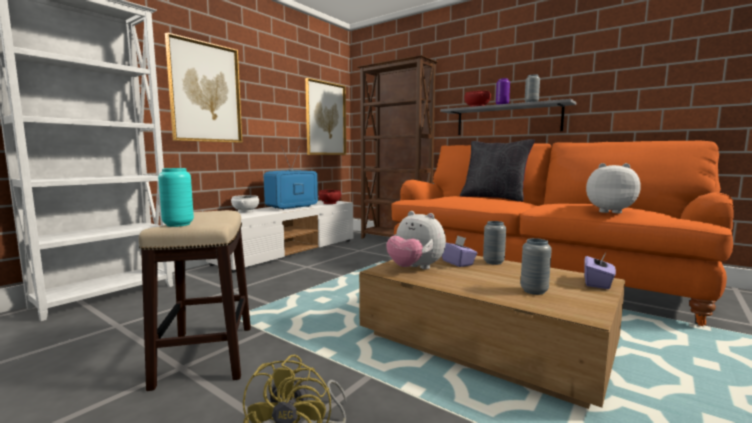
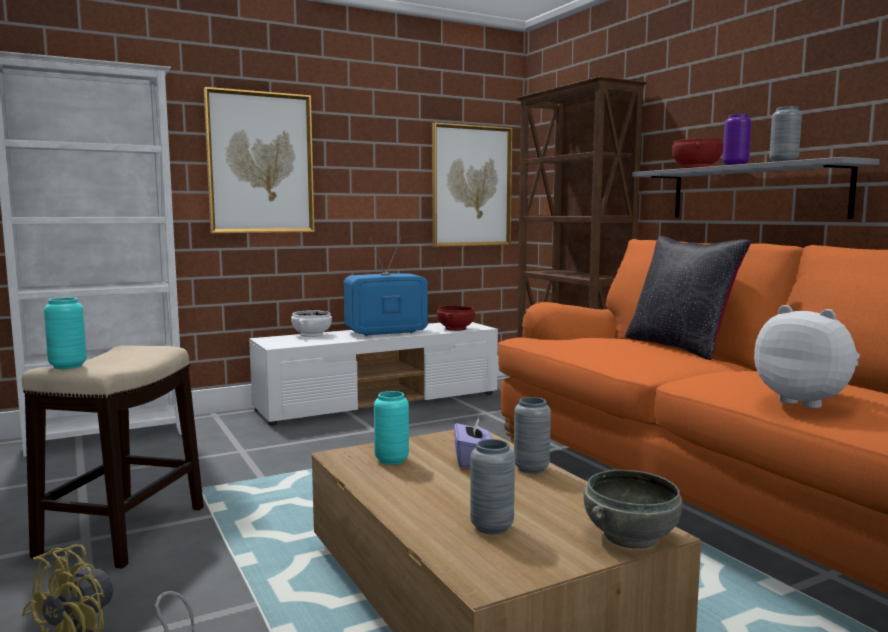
camera: 25 degrees right, 0 degrees up
(415, 269) = (391, 460): plush toy -> turquoise vase
(598, 283) = (629, 536): purple tissue box -> grey bowl

